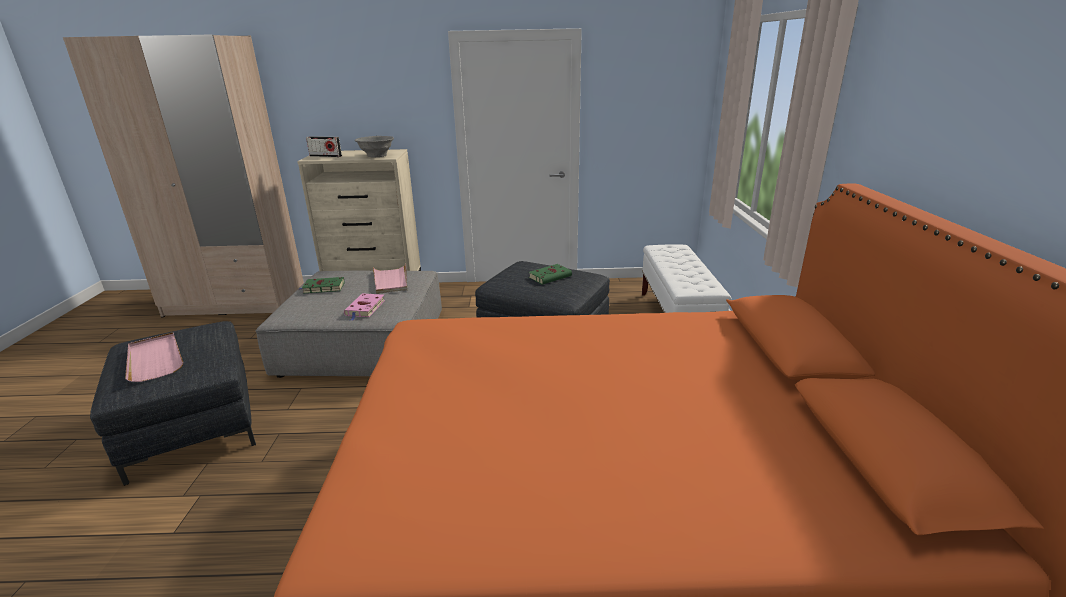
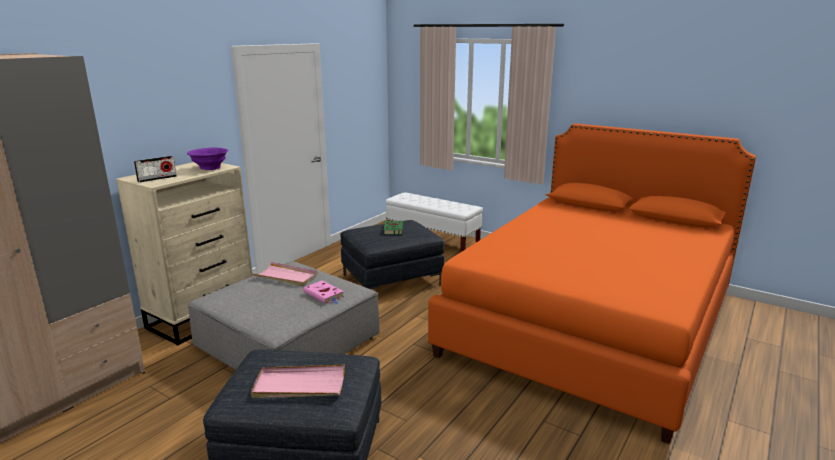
camera: 55 degrees left, 5 degrees down
(322, 288) = (246, 303): green book -> none
(376, 156) = (209, 168): grey bowl -> purple bowl

